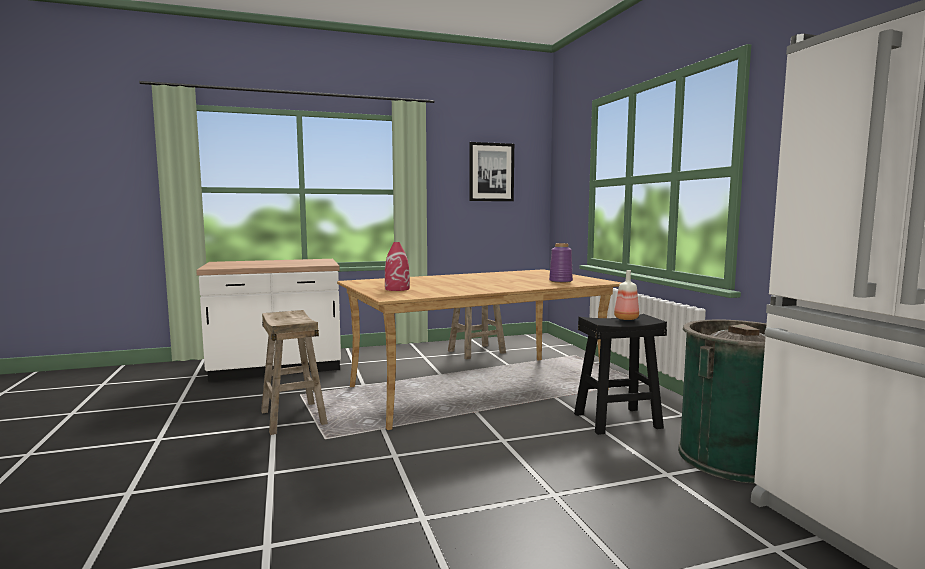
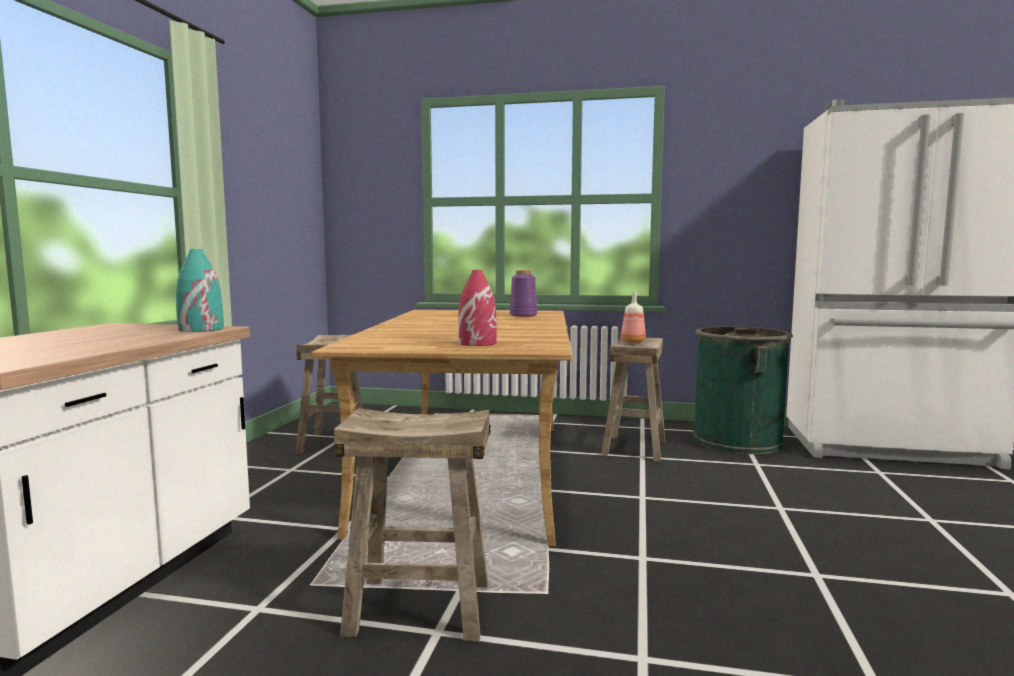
camera: 60 degrees left, 0 degrees up
(320, 264) = (200, 329): none -> turquoise vase
(491, 172) = (274, 174): picture -> none
(617, 421) = (635, 448): black stool -> beige stool

